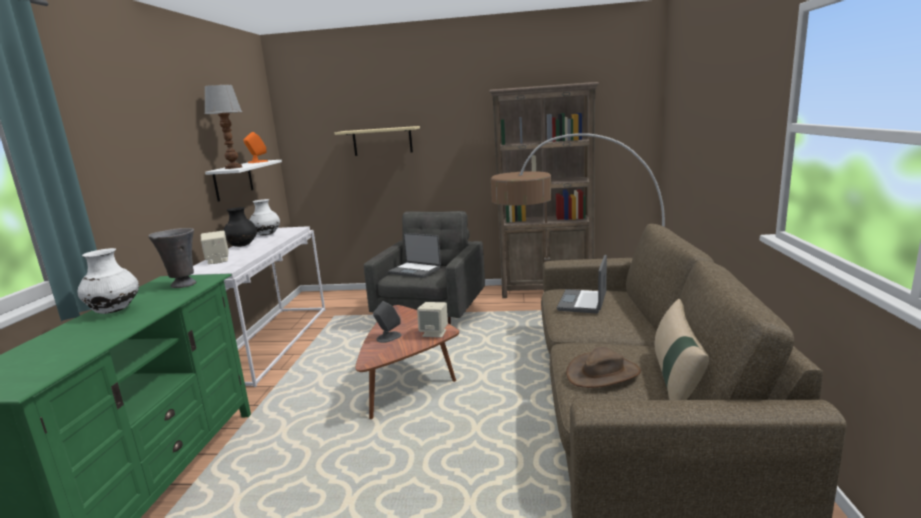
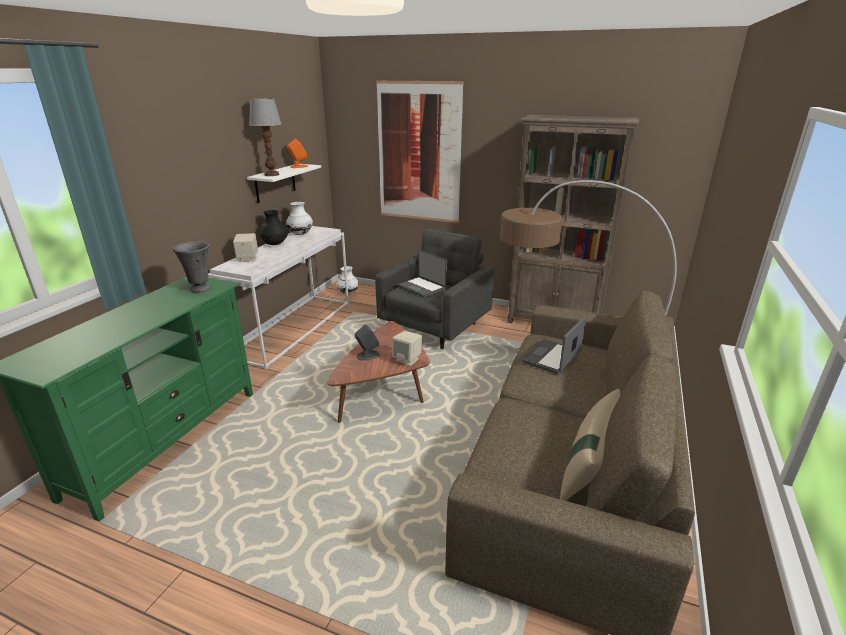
camera: 15 degrees right, 10 degrees up
(114, 311) = (140, 308): white vase -> white vase (348, 293)
(382, 141) = (419, 153): beige shelf -> picture
(603, 373) = (520, 443): brown hat -> none

